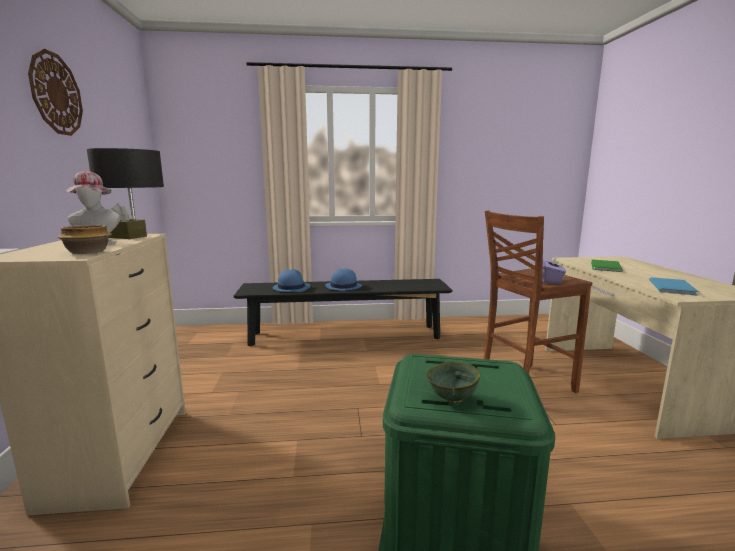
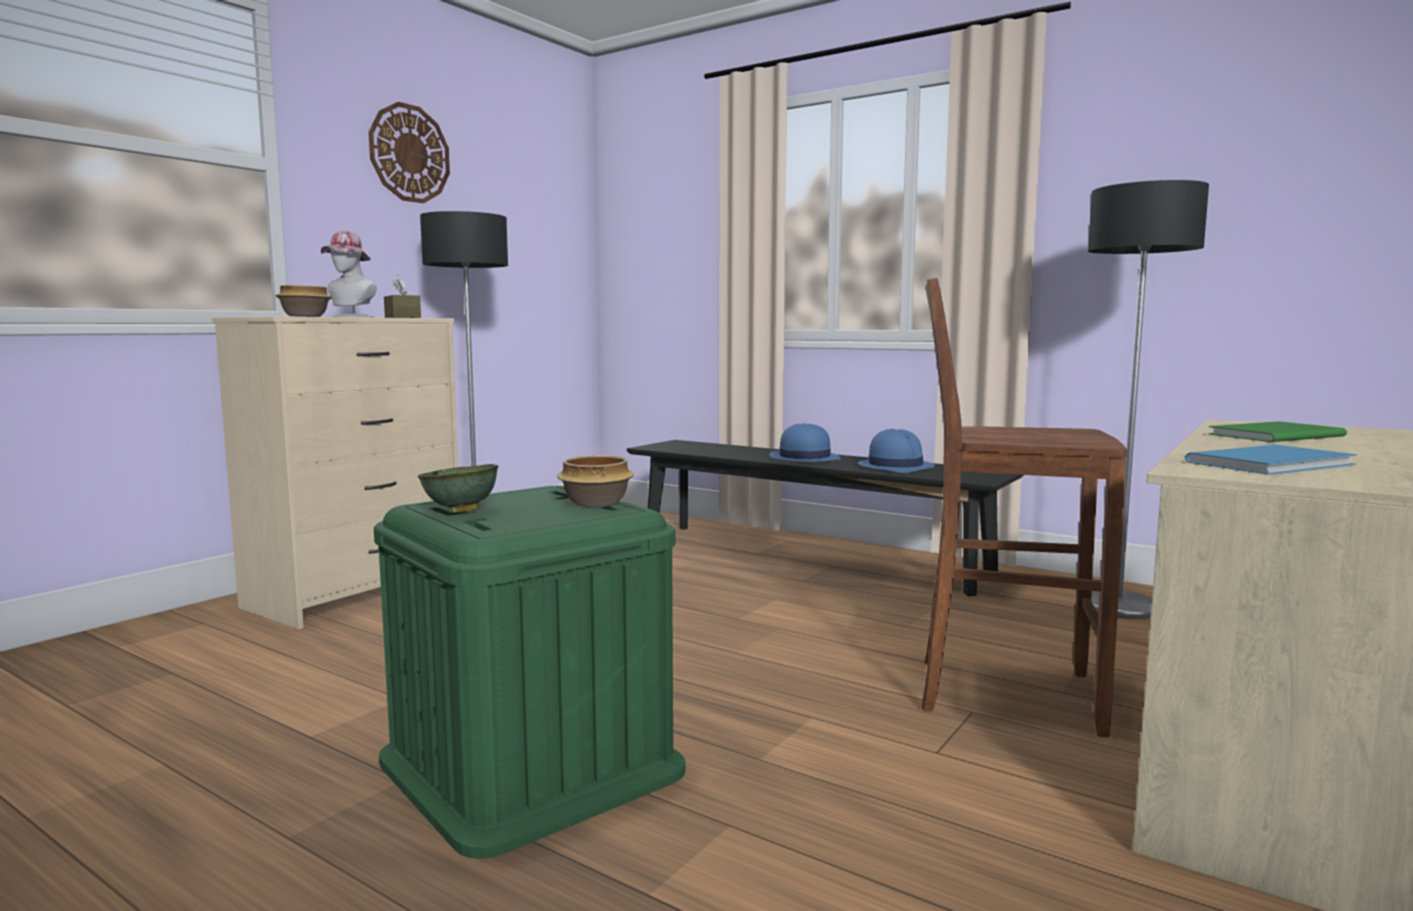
camera: 40 degrees right, 5 degrees down
(291, 287) = (722, 450): blue hat -> blue hat (895, 466)
(481, 365) = (597, 503): none -> bowl
(485, 329) = (1119, 606): none -> floor lamp
(550, 280) = (1031, 439): purple tissue box -> none

